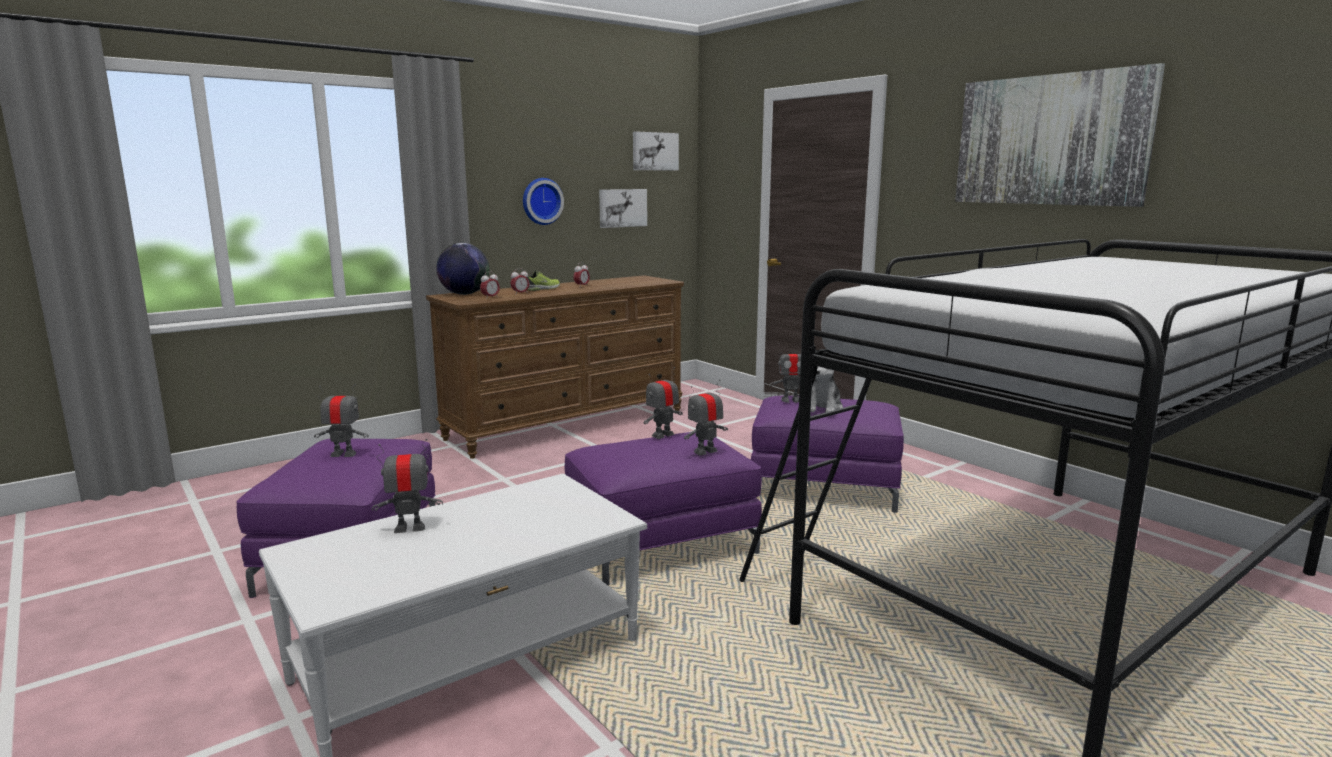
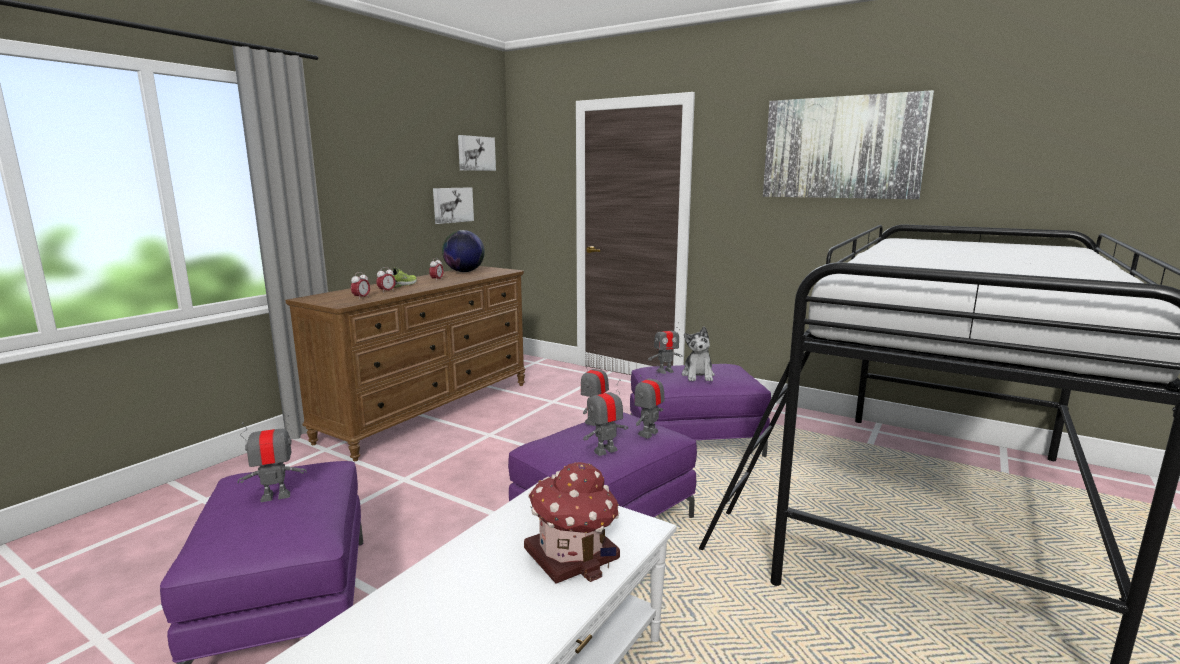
camera: 20 degrees left, 0 degrees up
(409, 528) = (439, 585): toy robot -> toy robot (605, 451)
(464, 294) = (327, 295): globe -> globe (464, 272)
(533, 527) = (573, 554): none -> toy house
(541, 201) = (383, 200): wall clock -> none

